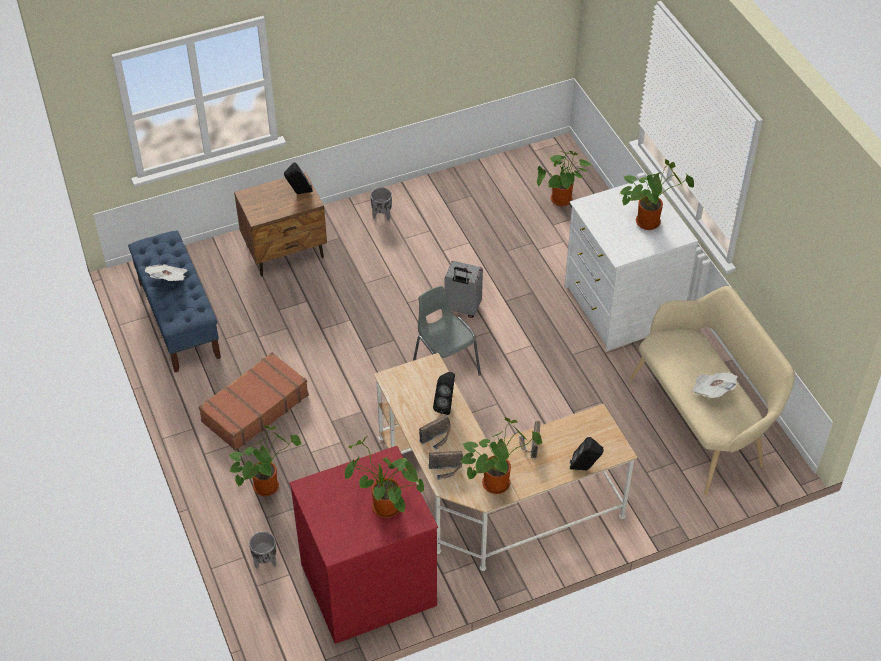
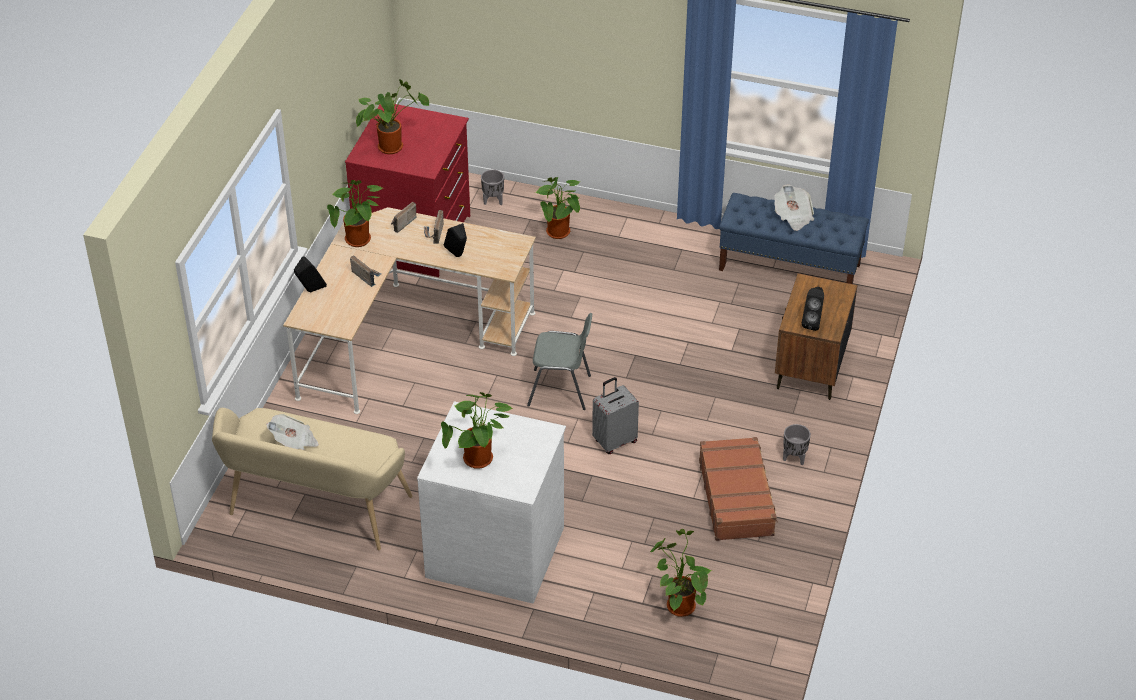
camera: 130 degrees right, 5 degrees down
(254, 408) = (642, 262): brown suitcase -> brown suitcase (736, 497)

